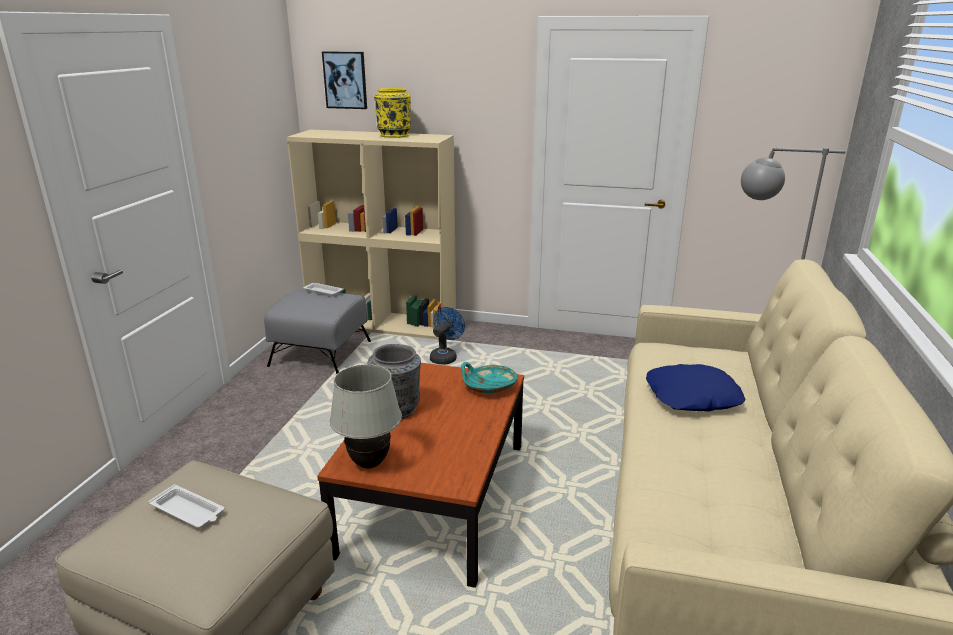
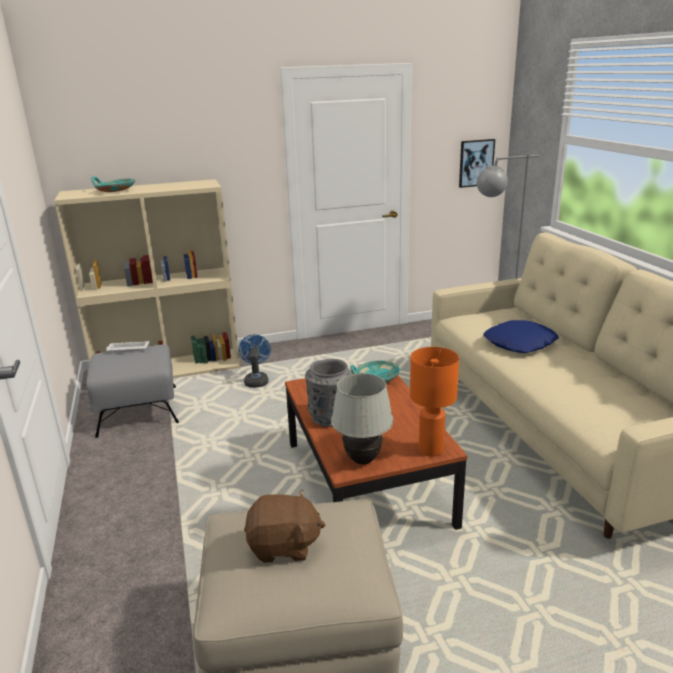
camera: 30 degrees left, 0 degrees up
(188, 511) = (284, 546): white tray -> brown plush toy
(345, 80) = (93, 137): picture -> picture (476, 163)
(346, 135) = (115, 191): none -> turquoise bowl
(394, 135) = (163, 186): yellow vase -> none
(445, 481) = (431, 450): none -> orange table lamp

